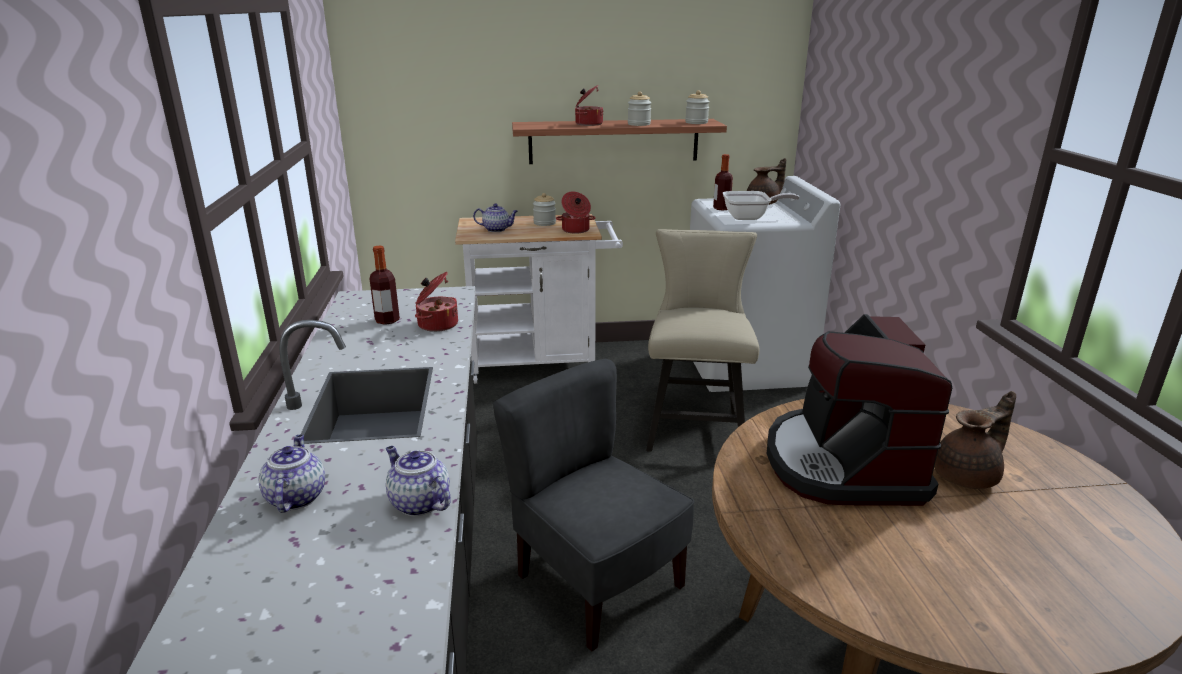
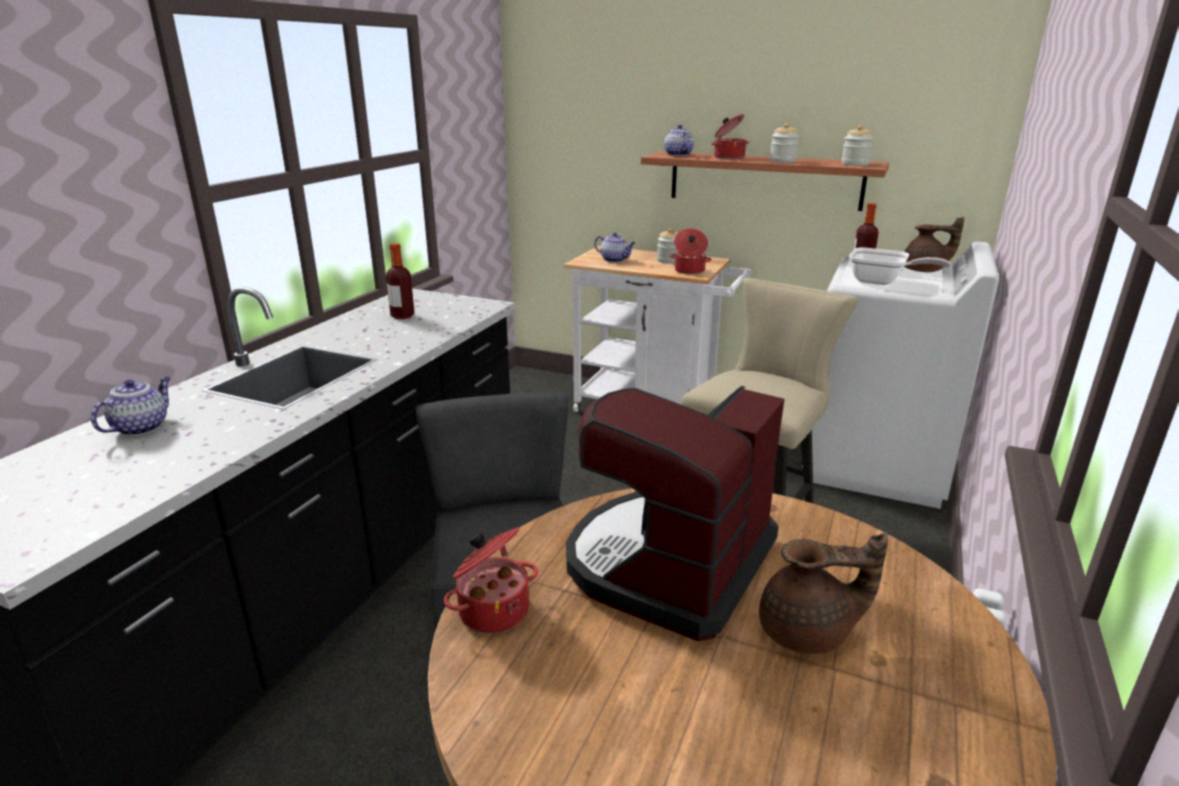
camera: 30 degrees right, 0 degrees up
(418, 503) = (202, 457): teapot -> teapot (677, 155)
(437, 324) = (434, 327): cooking pot -> cooking pot (493, 609)

